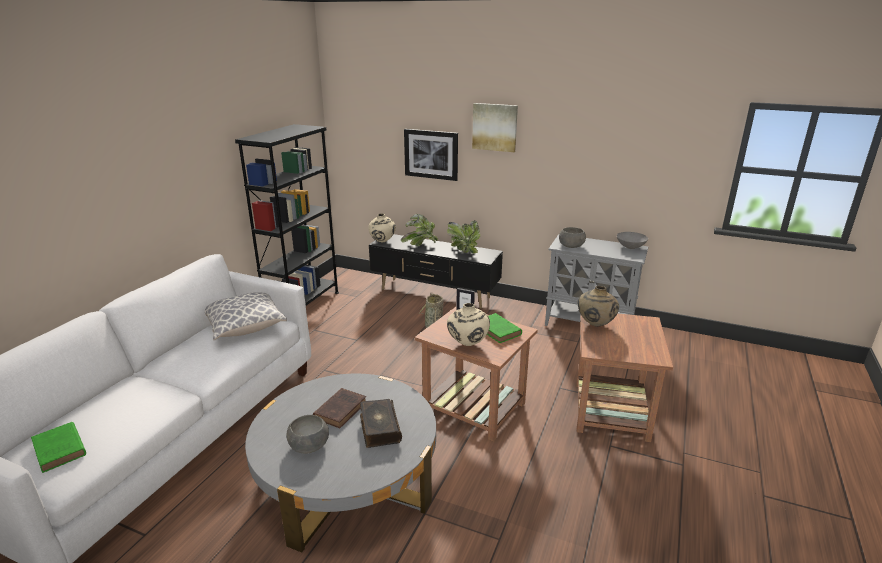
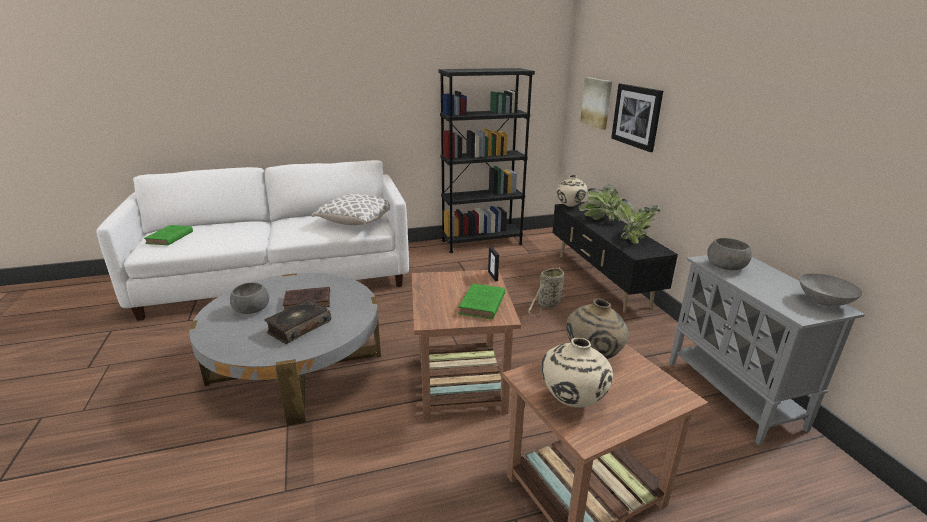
camera: 50 degrees right, 0 degrees up
(467, 344) = (432, 300): beige vase -> beige vase (572, 402)
(495, 127) = (699, 85): picture -> picture (597, 102)

